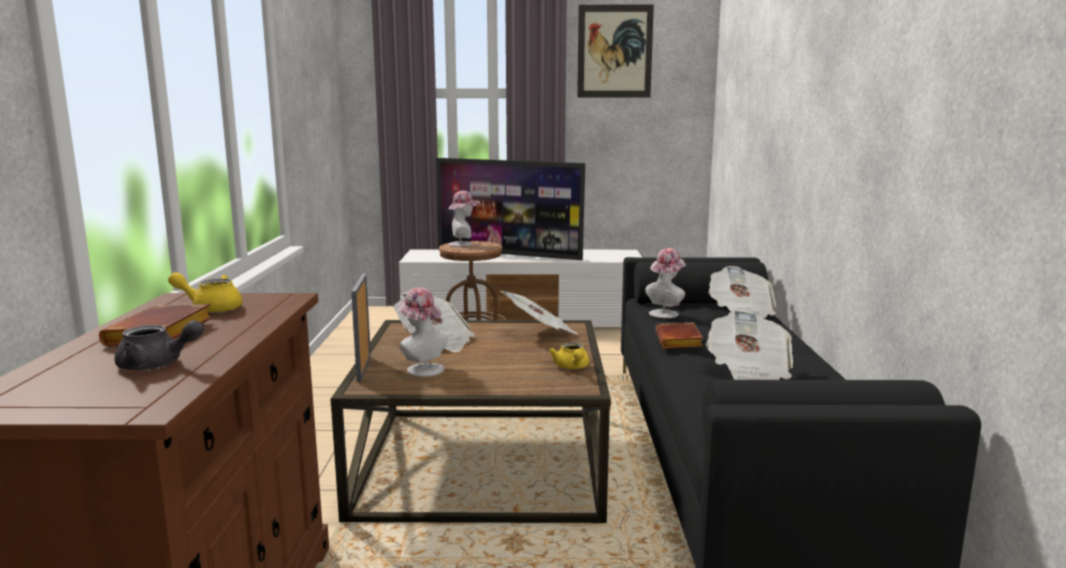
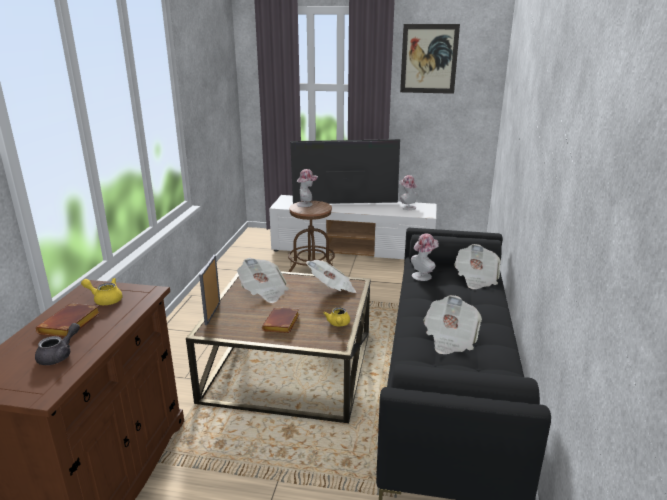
camera: 10 degrees right, 10 degrees up
(157, 365) = (59, 355): grey teapot -> grey teapot turned 75 degrees counterclockwise
(421, 368) = (246, 316): hat -> hat (407, 207)
(509, 254) = (345, 204): television -> television turned 150 degrees clockwise
(680, 342) = (419, 305): brown book -> brown book (282, 324)

